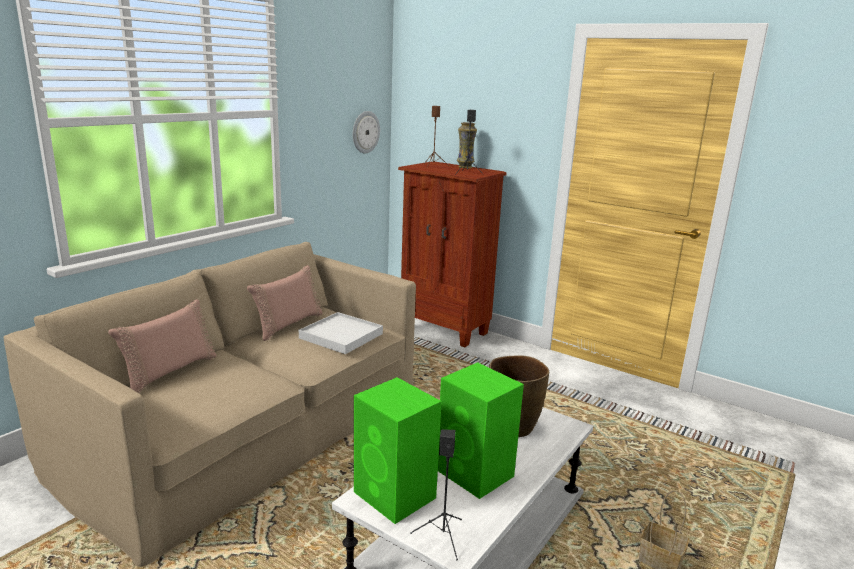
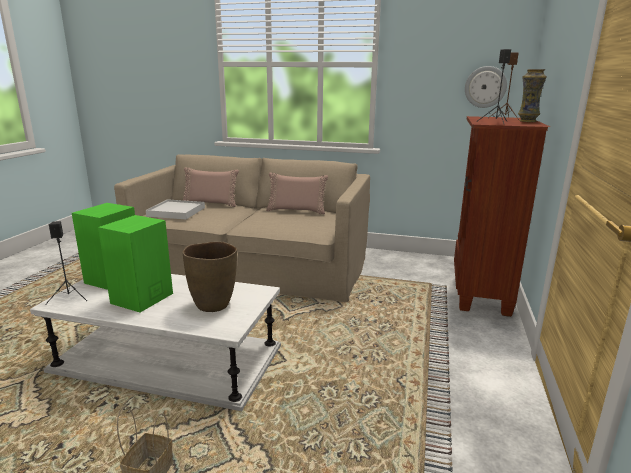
camera: 70 degrees right, 0 degrees up
(341, 336) = (294, 224): white tray -> white tray (176, 212)

